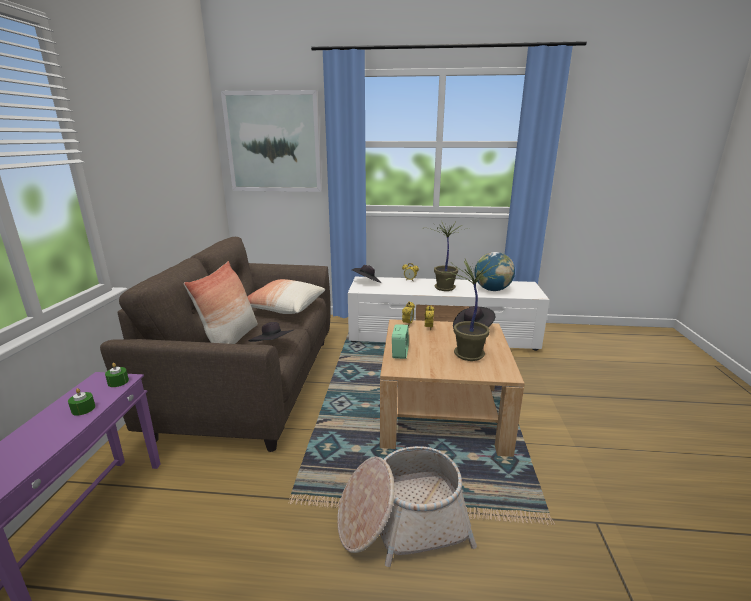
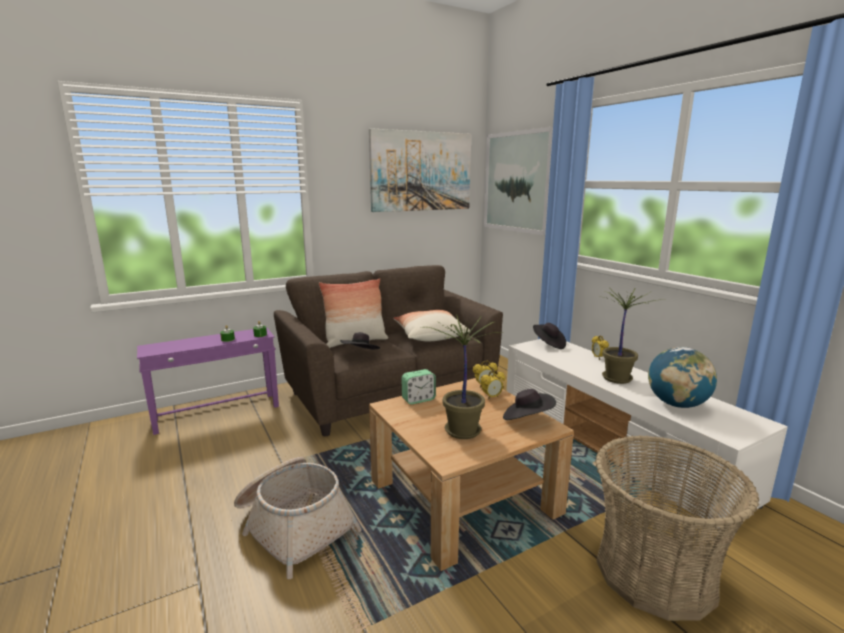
camera: 55 degrees right, 5 degrees down
(177, 131) = (421, 171): none -> picture
(555, 382) = (655, 572): none -> basket

